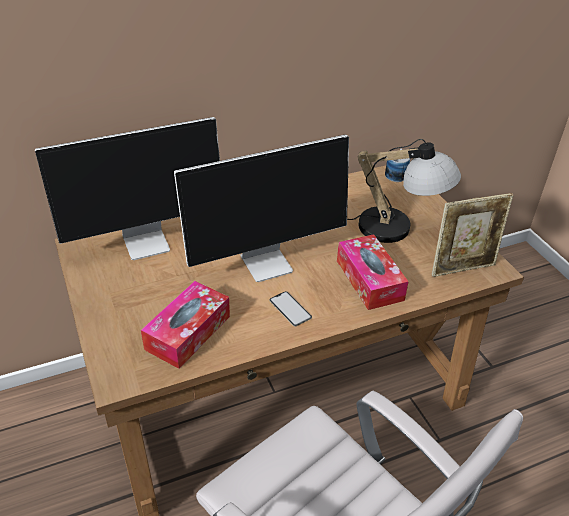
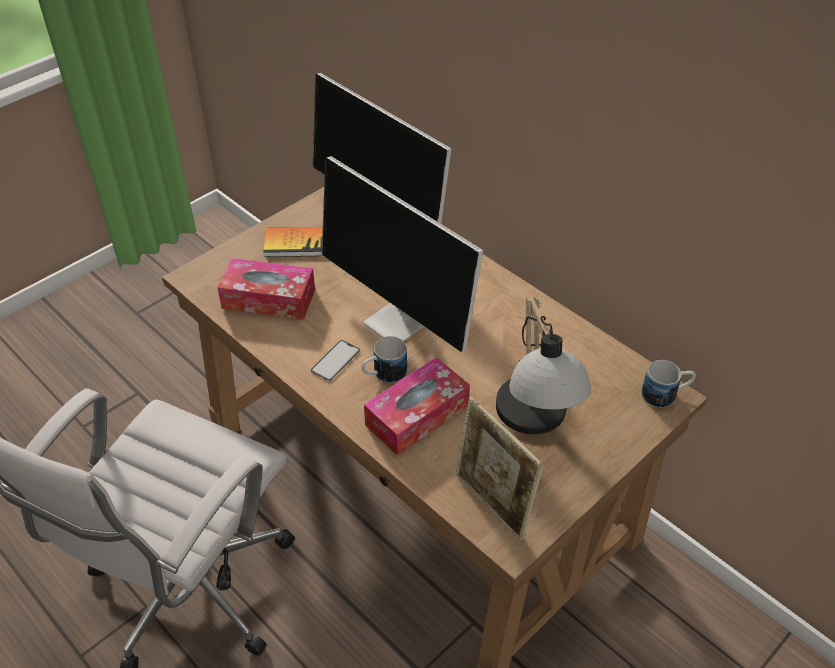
camera: 70 degrees right, 5 degrees up
(127, 296) = (298, 243): none -> book
(319, 286) = (384, 374): none -> mug

